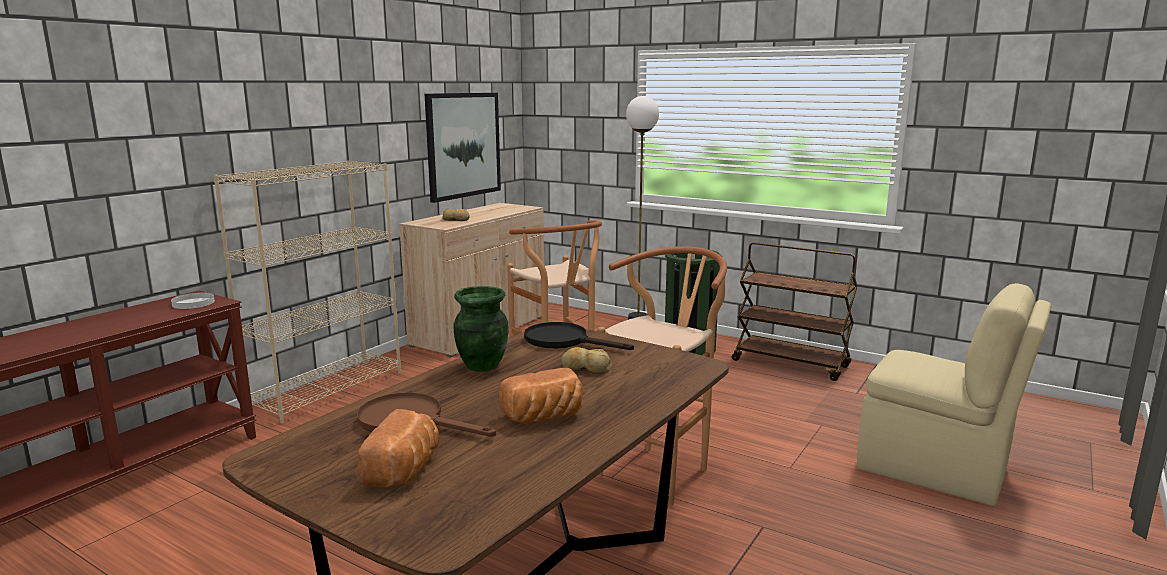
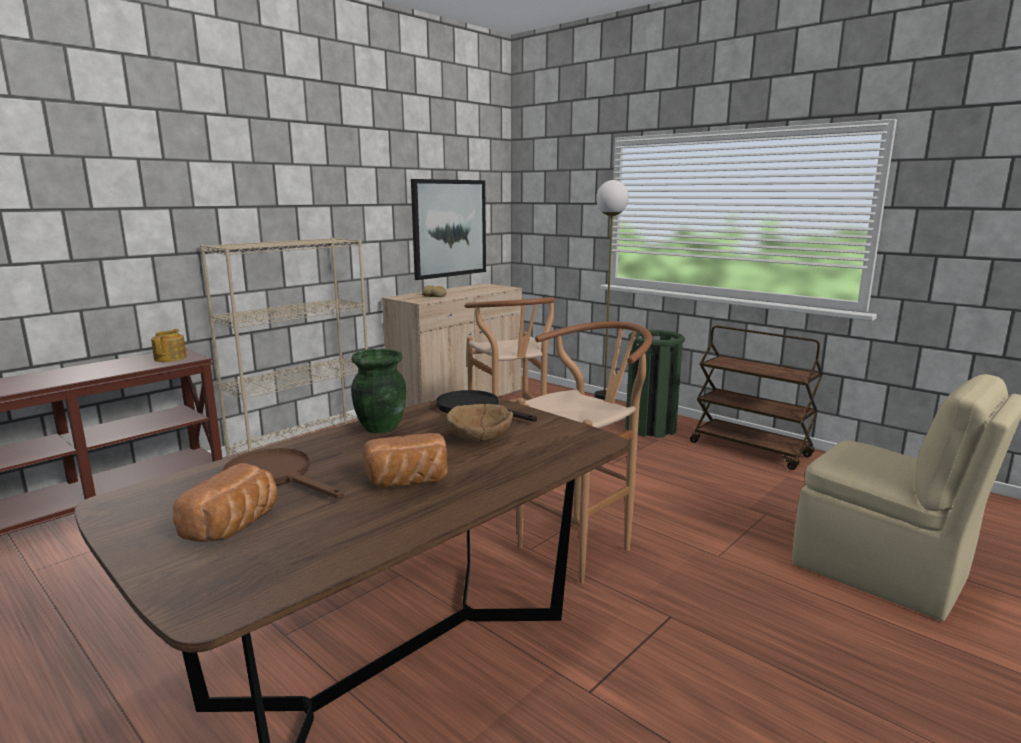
camera: 10 degrees right, 0 degrees up
(193, 303) = (171, 358): white plate -> teapot
(585, 368) = (479, 437): bread -> brown bowl

